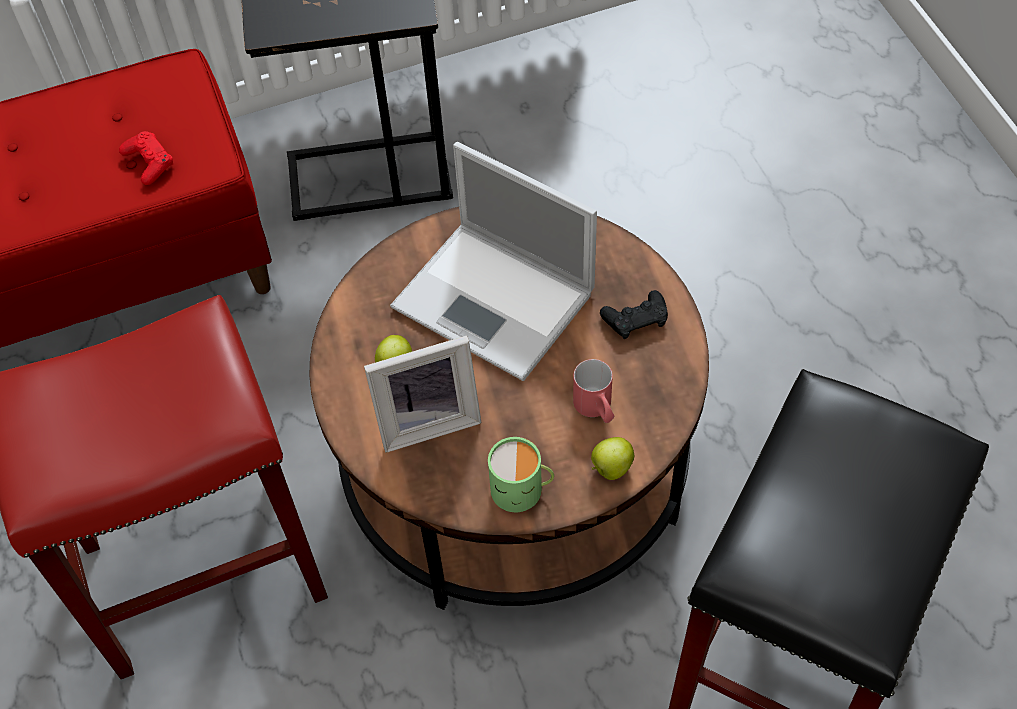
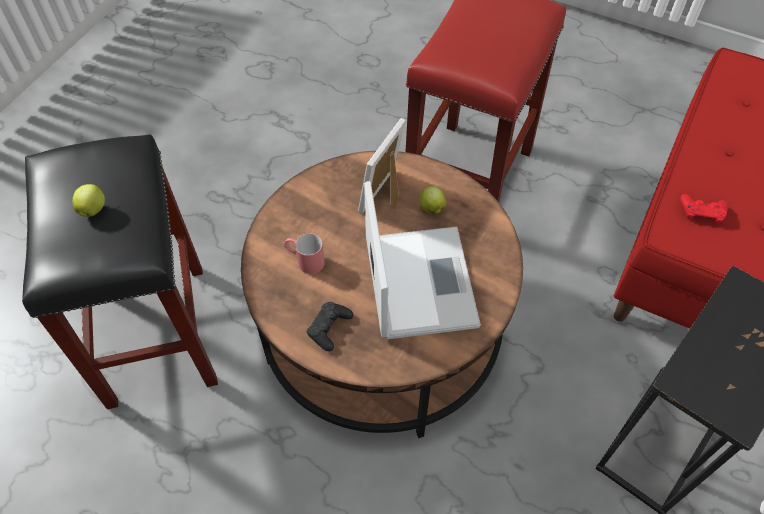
camera: 135 degrees right, 0 degrees up
(496, 301) = (419, 280): laptop -> laptop turned 90 degrees clockwise
(522, 490) = (306, 197): green mug -> none
(610, 468) = (270, 237): apple -> apple (93, 209)

